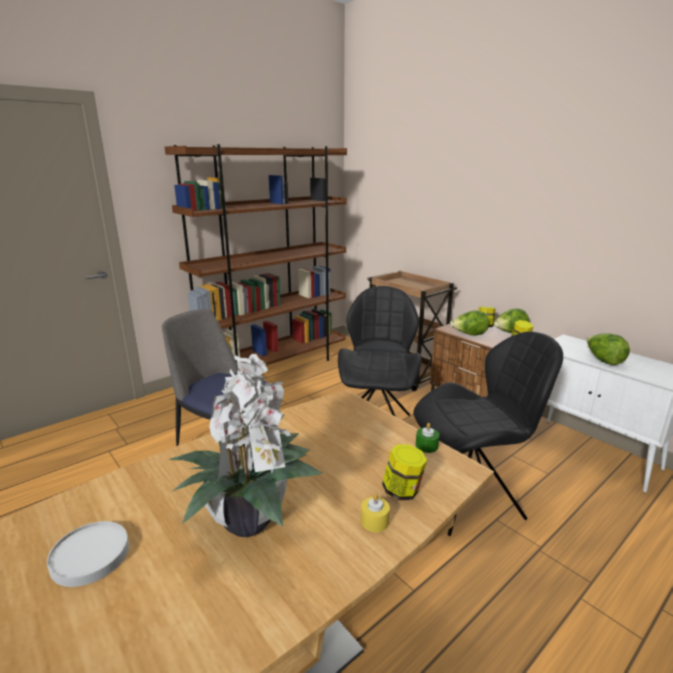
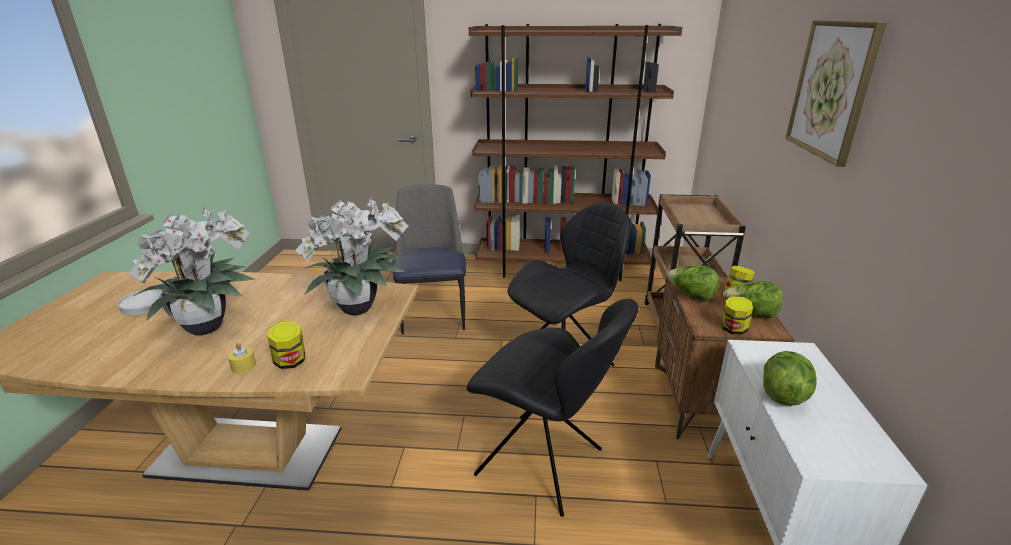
camera: 45 degrees right, 5 degrees up
(350, 425) = (361, 308): none -> potted plant
(426, 446) = (367, 348): green candle -> none
(526, 179) = (831, 89): none -> picture

